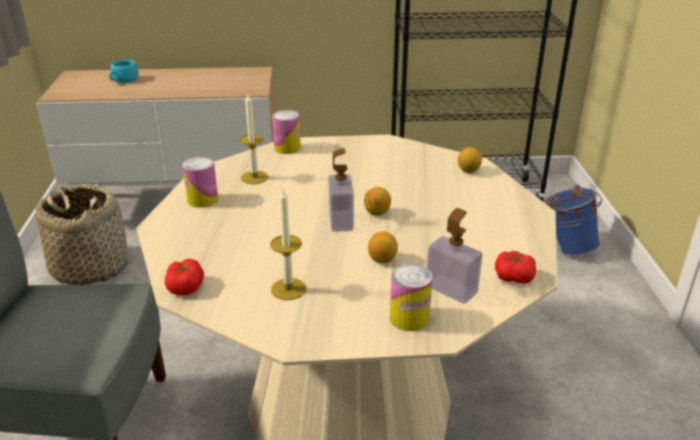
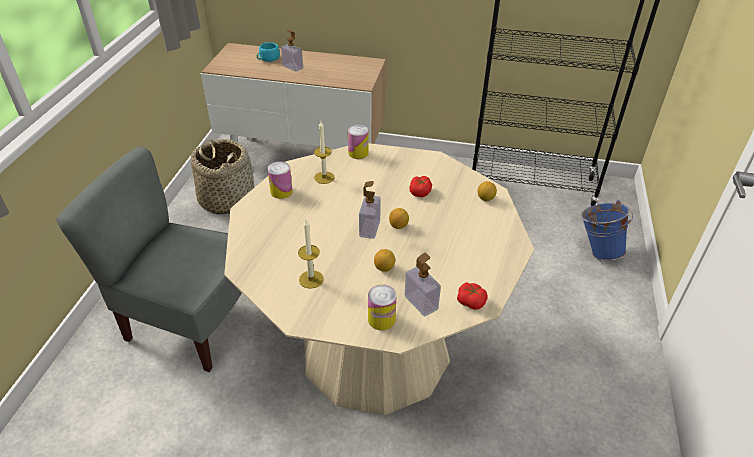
camera: 15 degrees right, 10 degrees up
(159, 84) = (293, 67): none -> soap dispenser
(186, 286) = (246, 263): tomato -> tomato (420, 192)

